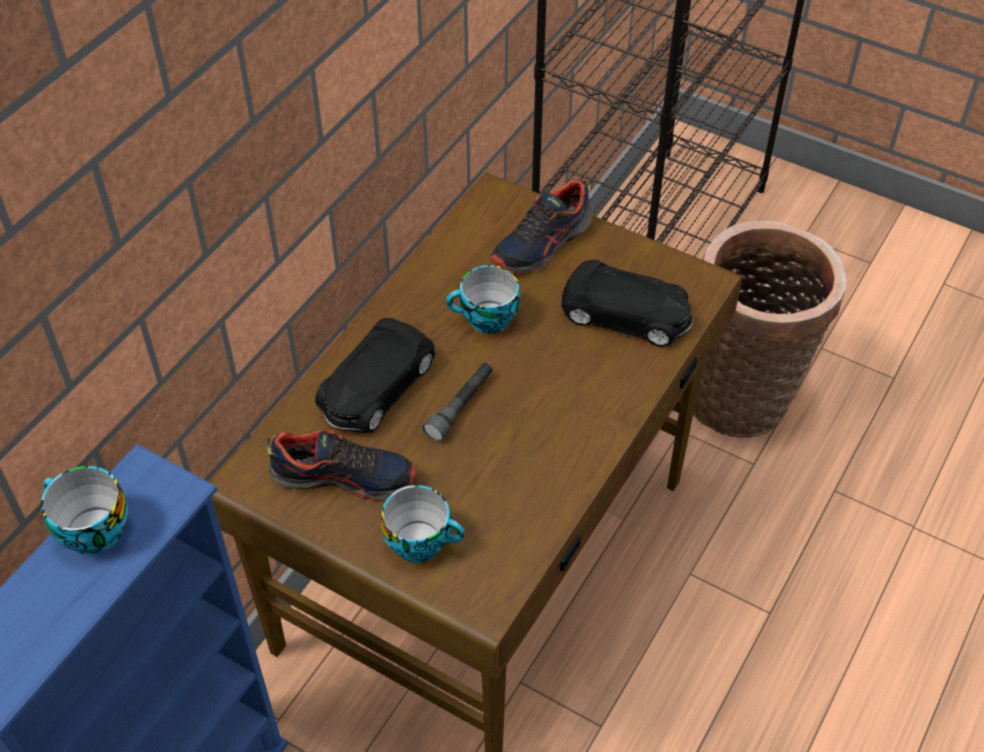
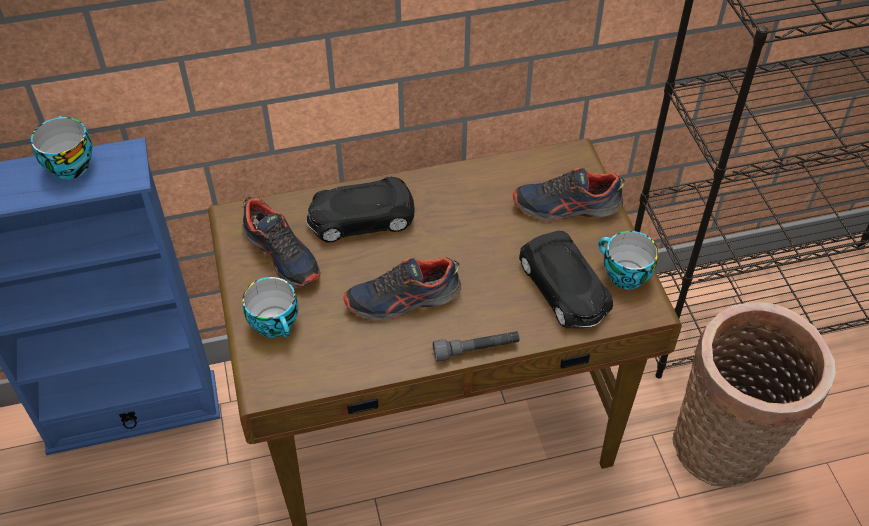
camera: 45 degrees right, 0 degrees up
(460, 407) = (392, 266): grey flashlight -> grey flashlight (476, 350)
(486, 320) = (472, 227): cup -> cup (623, 275)
(507, 428) = (403, 300): none -> shoe

